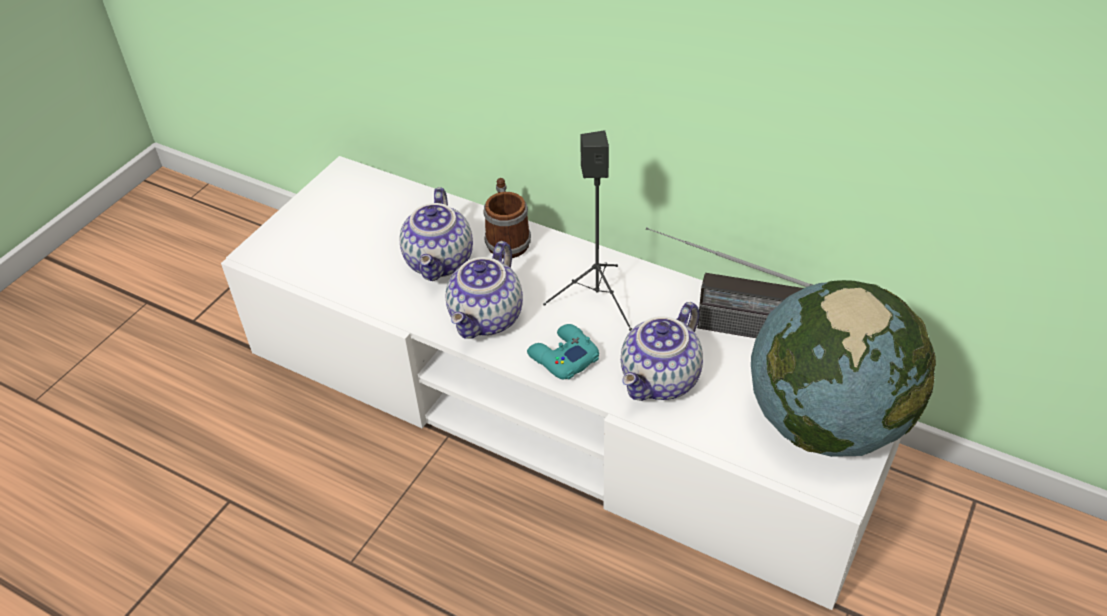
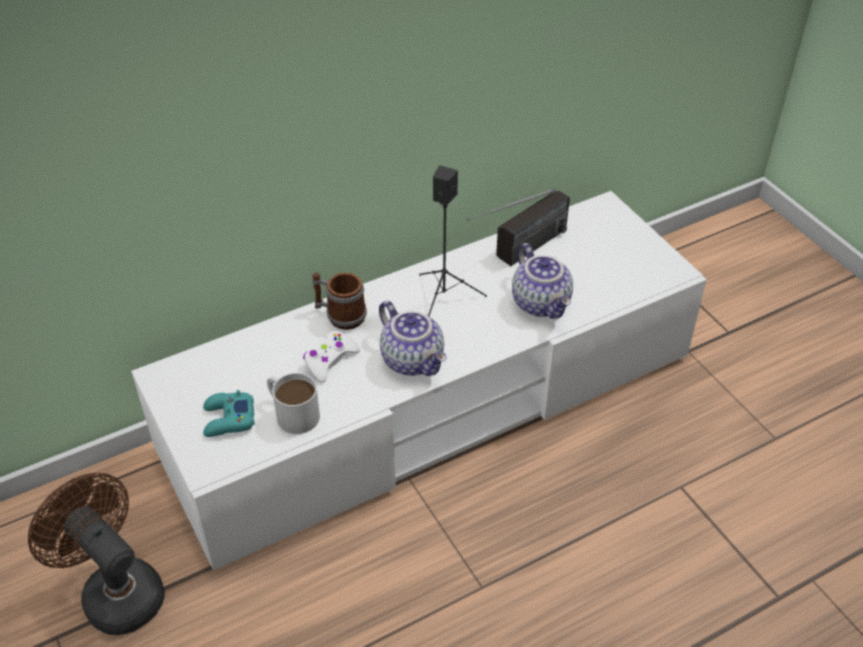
camera: 60 degrees left, 0 degrees up
(206, 309) = (115, 591): none -> brown fan
(357, 270) = (292, 412): none -> white mug
(441, 262) = (330, 360): teapot -> white game controller
(562, 357) = (483, 339): turquoise game controller -> turquoise game controller (228, 419)
(827, 422) = (628, 253): globe -> none

